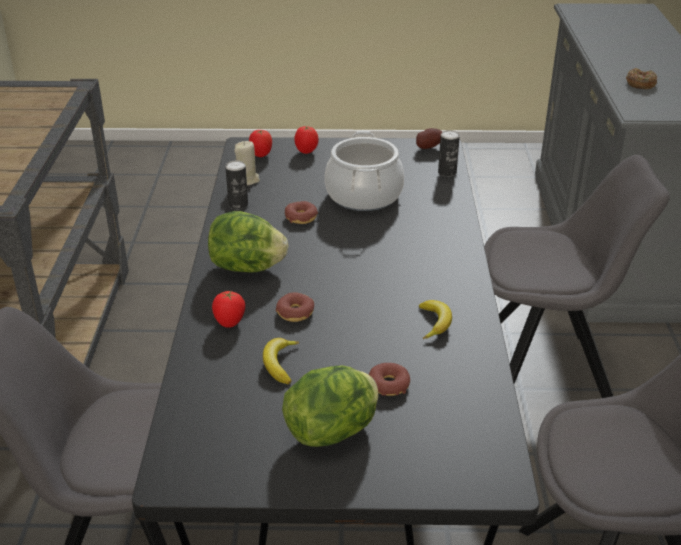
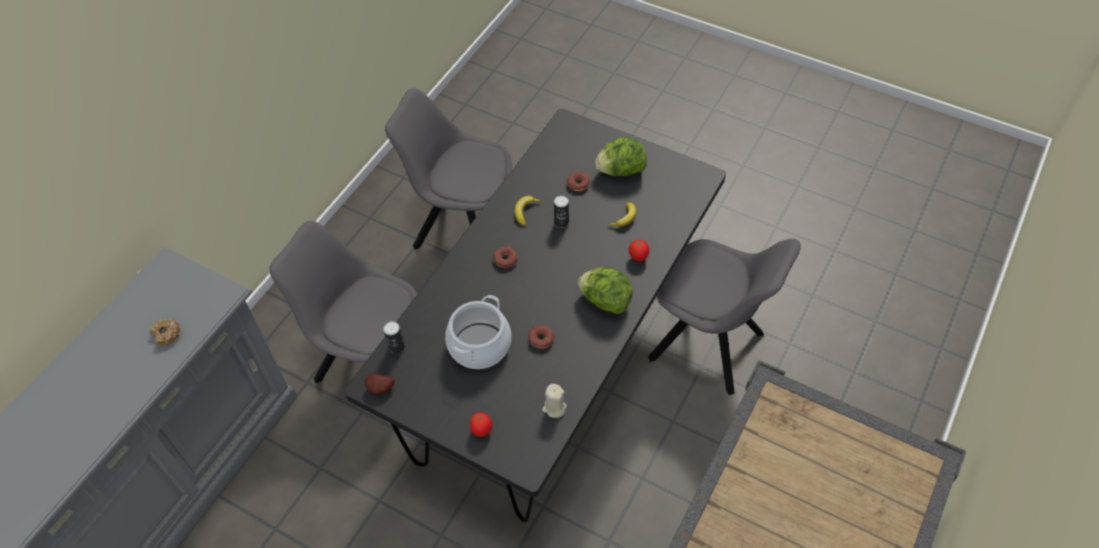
camera: 150 degrees left, 20 degrees up
(238, 205) = (577, 375): can -> can (561, 222)
(261, 155) = (523, 443): tomato -> none
(295, 312) = (596, 250): donut -> donut (505, 259)

